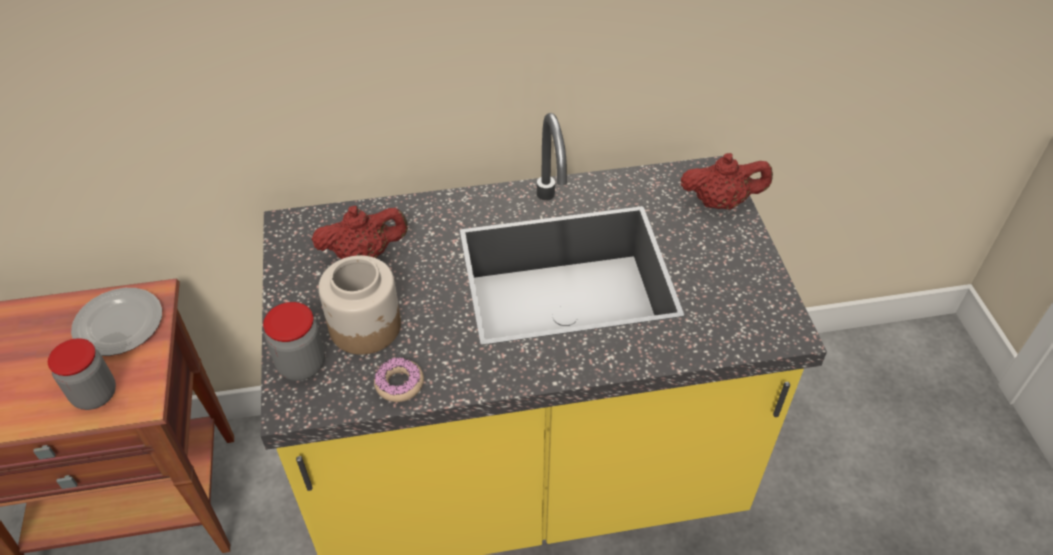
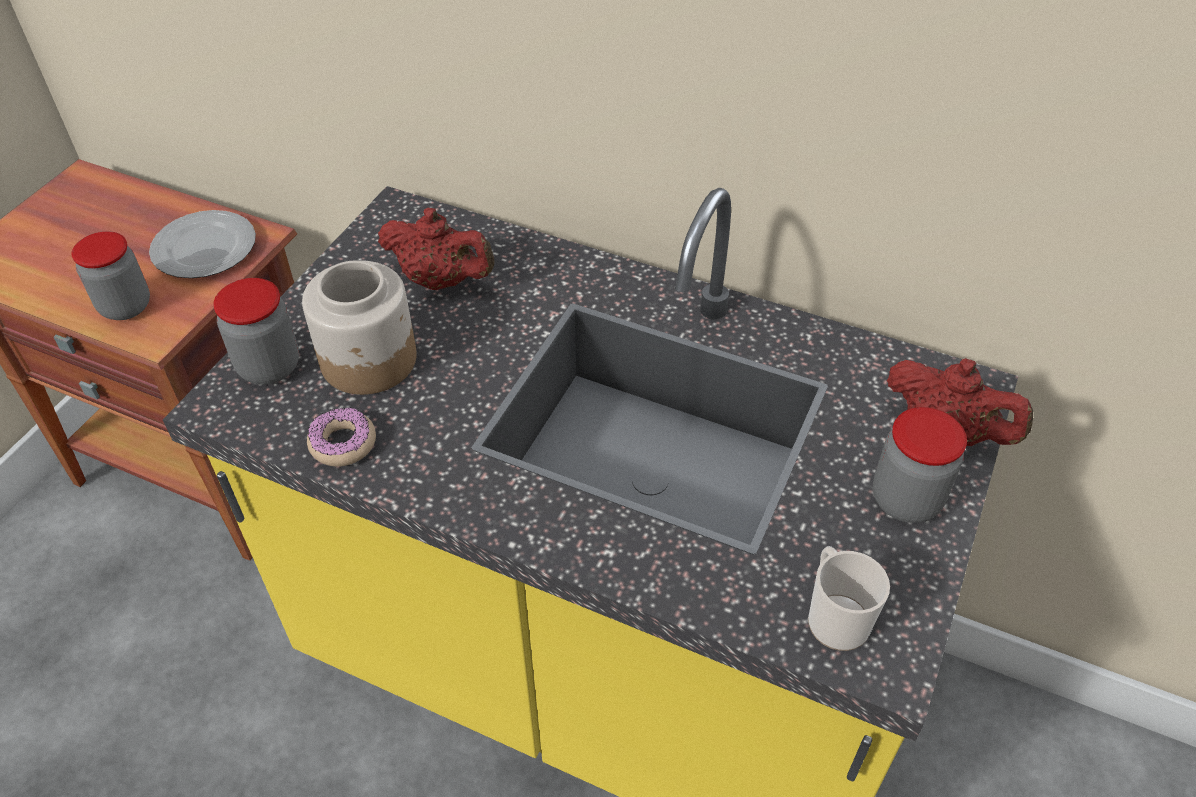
camera: 35 degrees right, 0 degrees up
(731, 247) = (906, 499): none -> jar
(747, 324) = (835, 617): none -> mug

